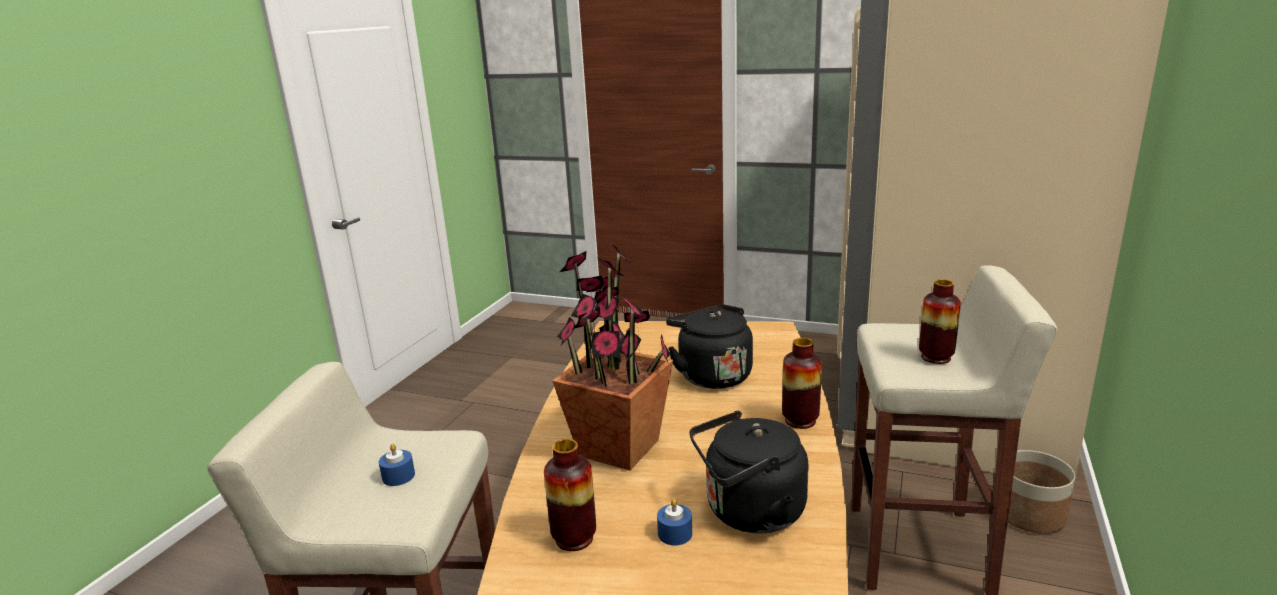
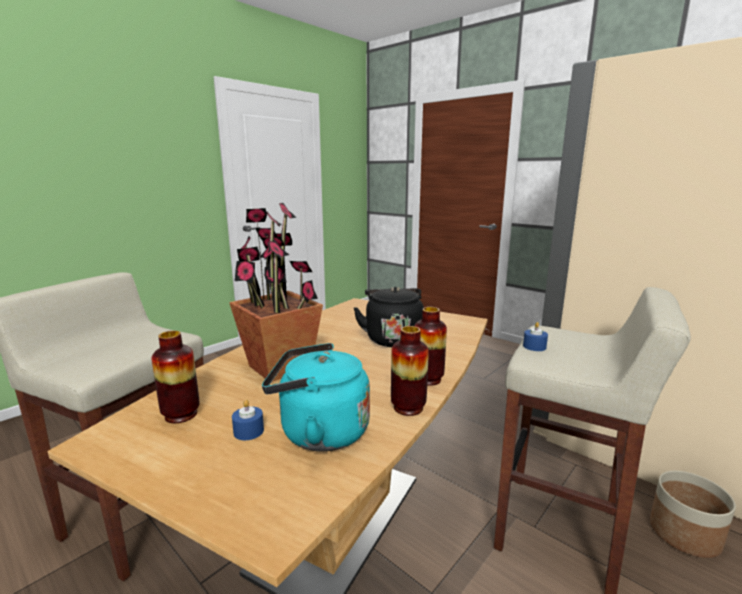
camera: 20 degrees right, 5 degrees down
(398, 476) = (120, 348): blue candle -> blue candle (534, 346)
(749, 512) = (319, 432): black kettle -> turquoise kettle
(935, 357) = (576, 355): vase -> vase (408, 408)

